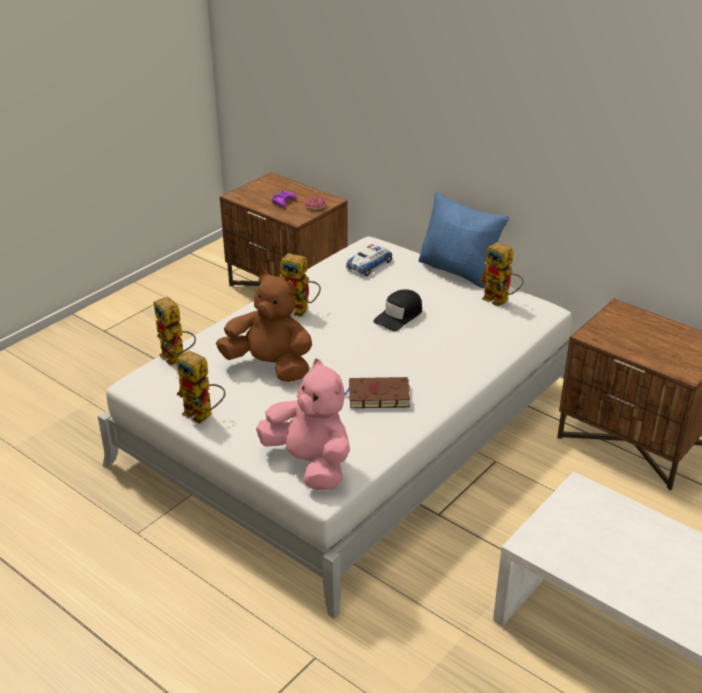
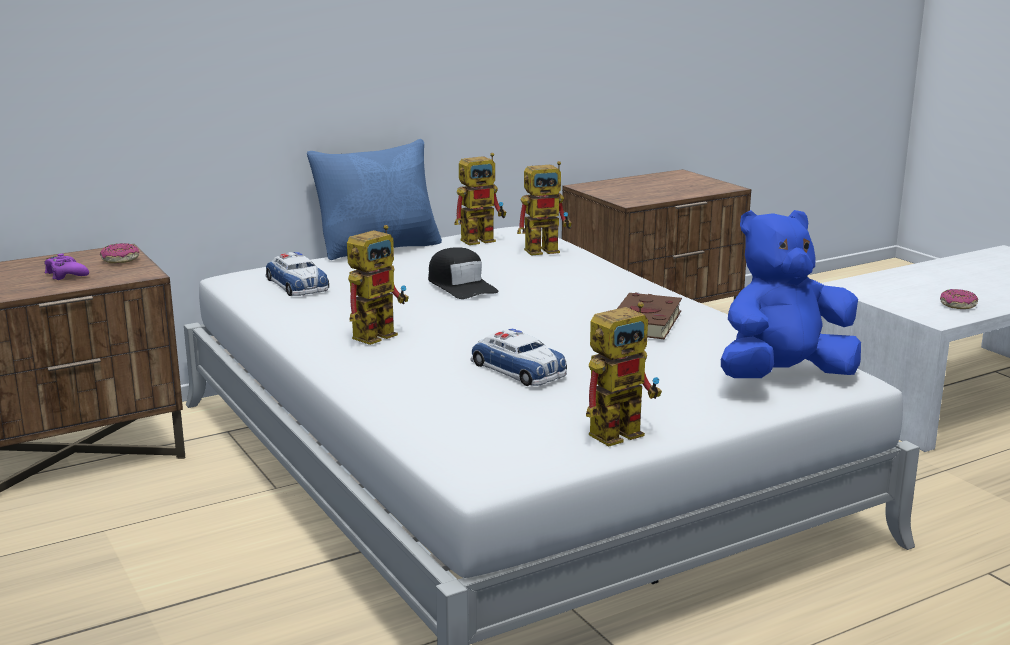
camera: 70 degrees left, 15 degrees down
(177, 359) = (430, 433): toy robot -> toy robot (548, 249)
(270, 366) = (519, 369): brown plush toy -> toy car
(310, 463) = (783, 377): pink plush toy -> blue plush toy
(574, 555) = (957, 305): none -> donut

